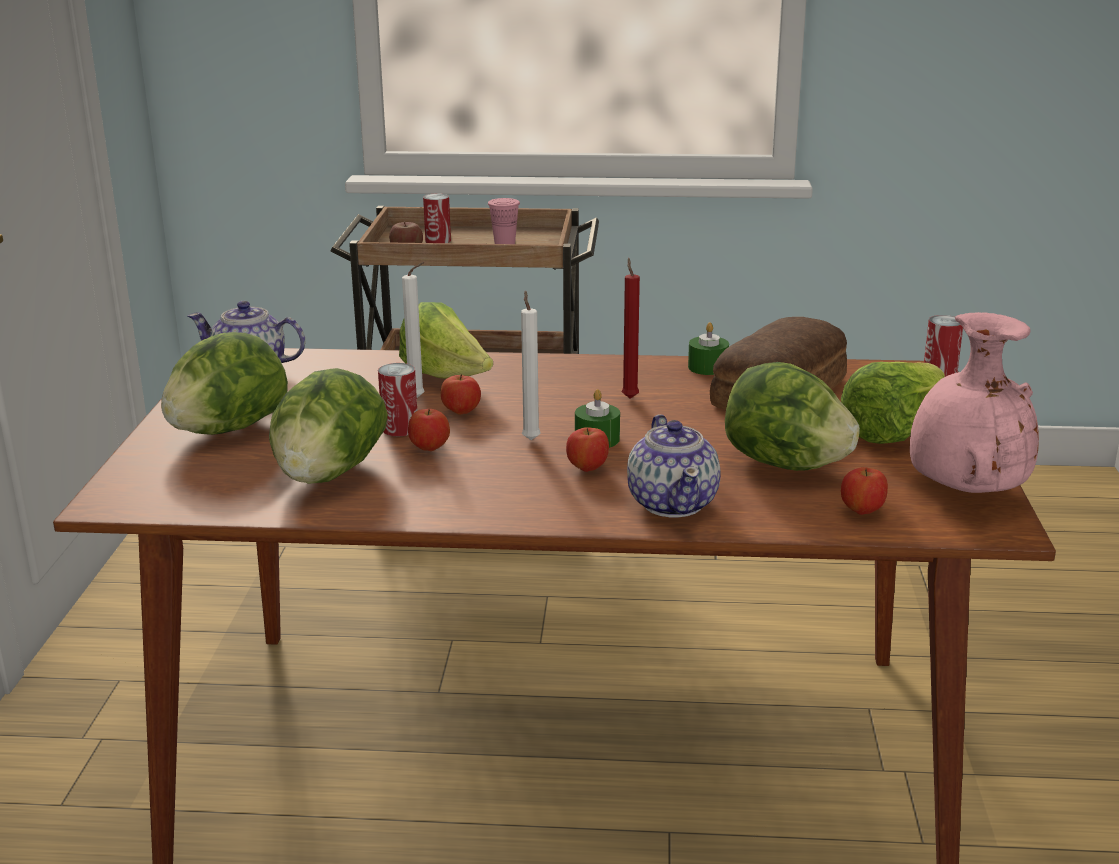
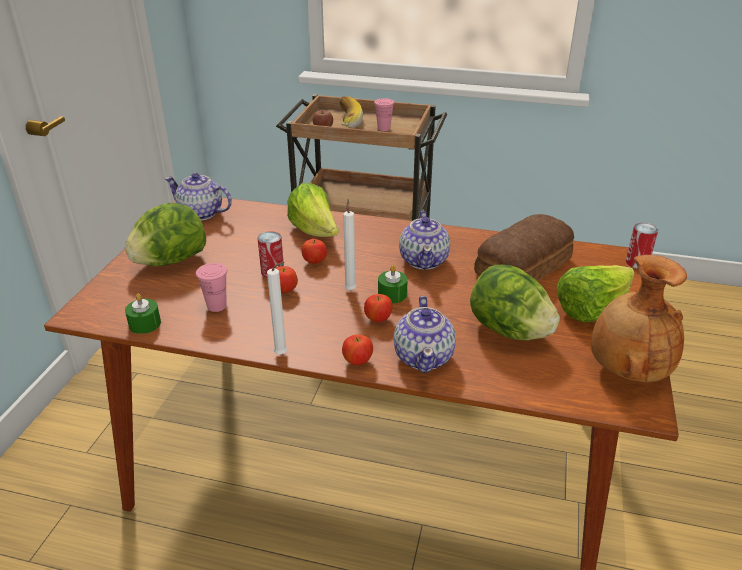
camera: 10 degrees right, 10 degrees up
(329, 474) = (216, 306): lettuce -> pink cup
(419, 398) = (292, 247): white candle -> white candle (283, 354)
(438, 241) = (344, 121): can -> banana
(629, 397) = (424, 260): red candle -> teapot
(708, 367) = (483, 239): green candle -> green candle (145, 324)
(862, 511) = (549, 380): apple -> apple (358, 361)
(964, 490) = (626, 369): pink vase -> brown vase

